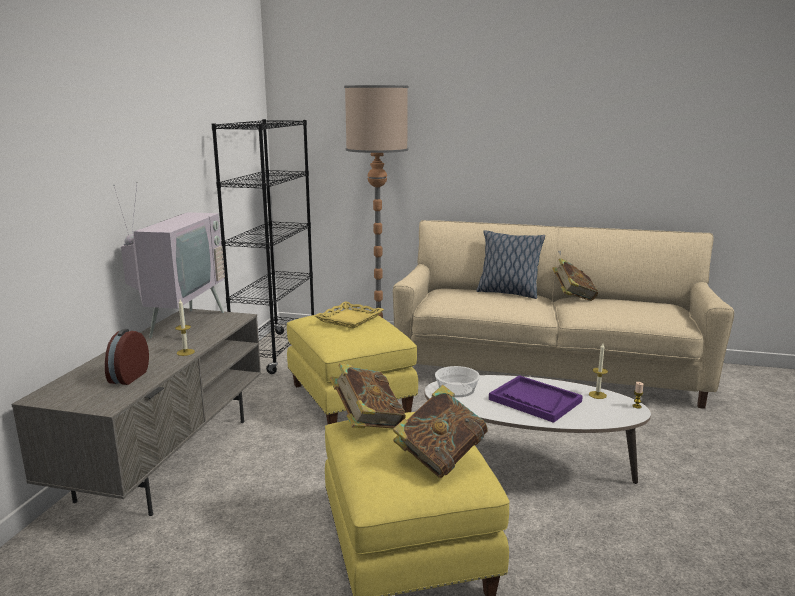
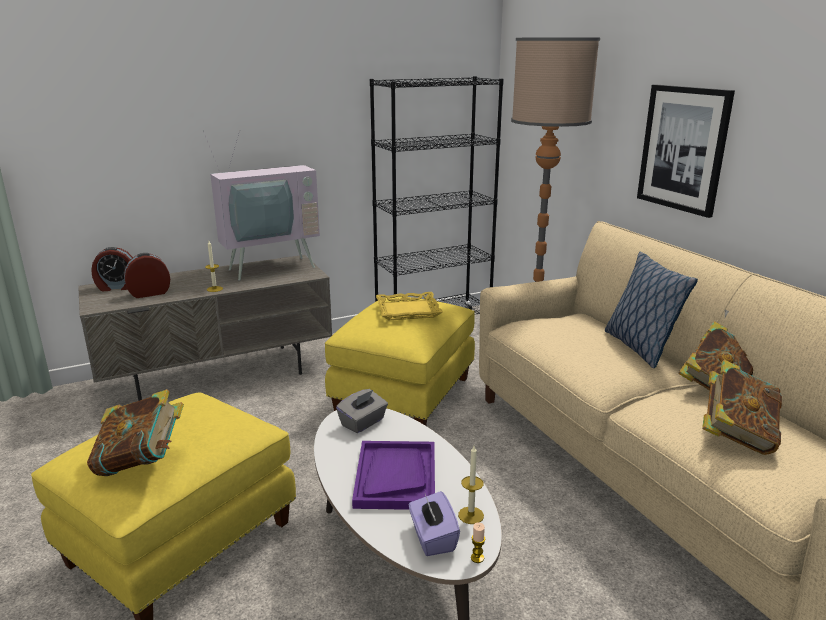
camera: 50 degrees right, 5 degrees up
(71, 387) = (117, 287): none -> alarm clock
(367, 423) = (184, 403): book -> book (736, 435)
(456, 389) = (363, 423): bowl -> grey tissue box
(484, 159) = (683, 149): none -> picture
(608, 411) = (432, 538): none -> purple tissue box

